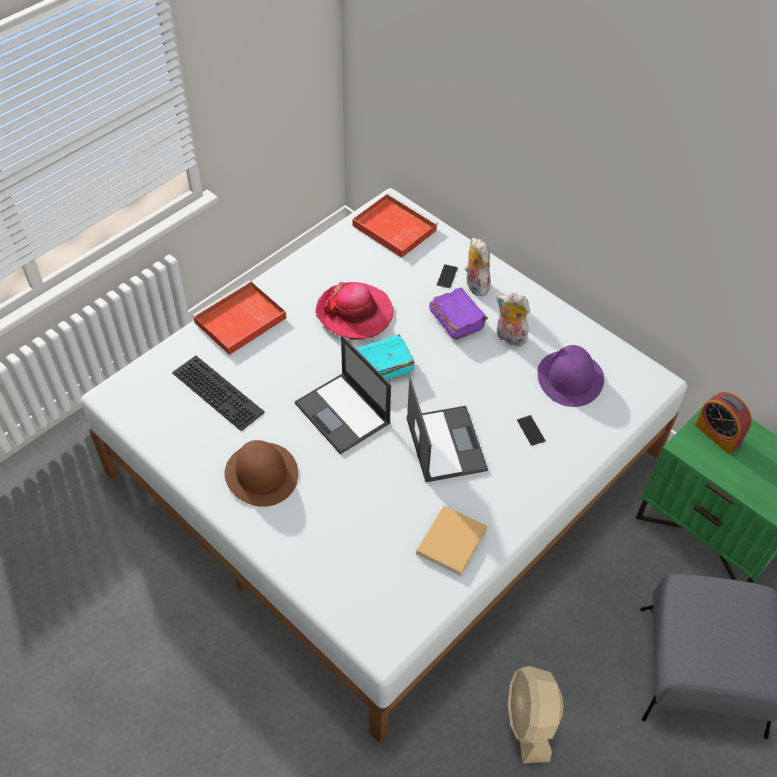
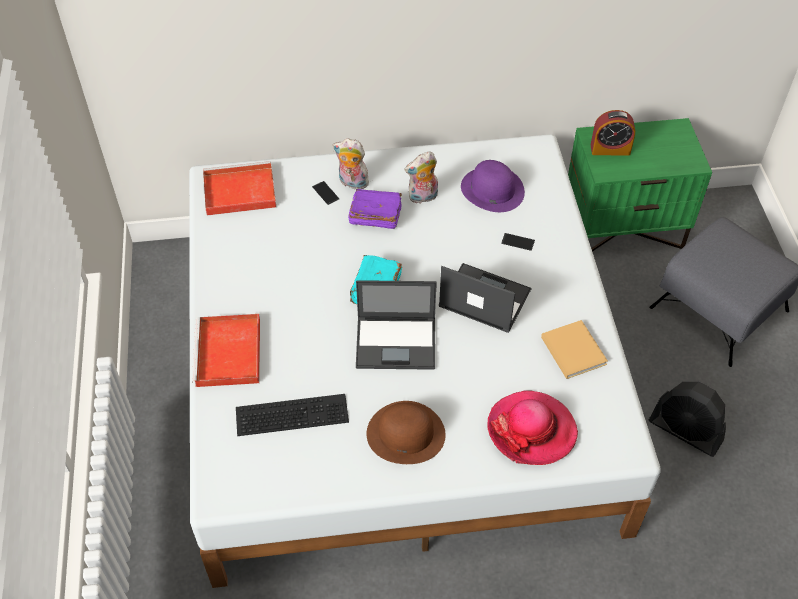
camera: 50 degrees left, 0 degrees up
(354, 313) = (302, 272): hat -> hat (531, 430)
(530, 721) = (685, 431): beige fan -> black fan

